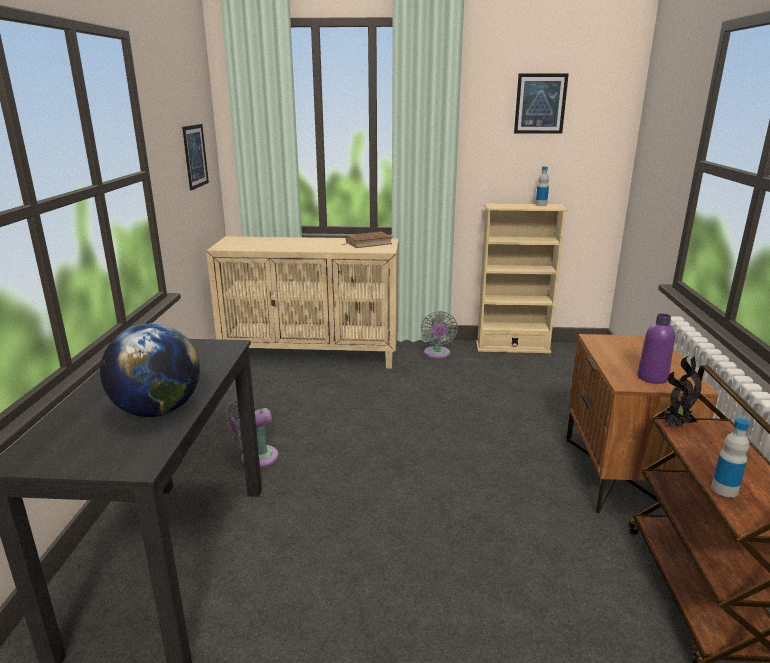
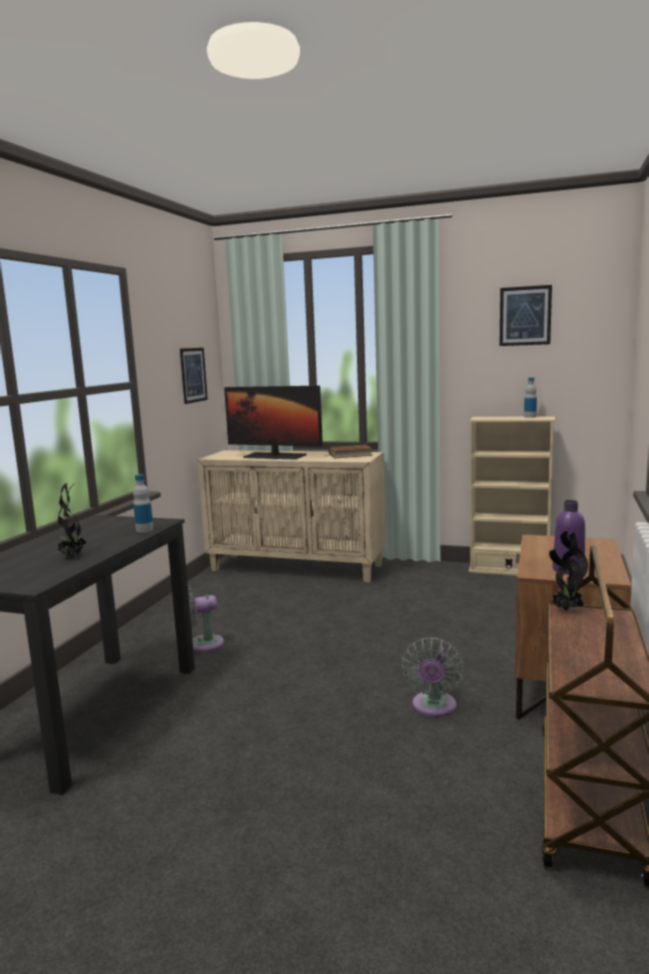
camera: 15 degrees right, 10 degrees down
(157, 410) = (72, 557): globe -> potted plant
(290, 245) = (274, 456): none -> monitor
(437, 354) = (423, 573): grey fan -> grey fan (433, 707)
(724, 489) = (570, 659): bottle -> bottle (144, 530)

